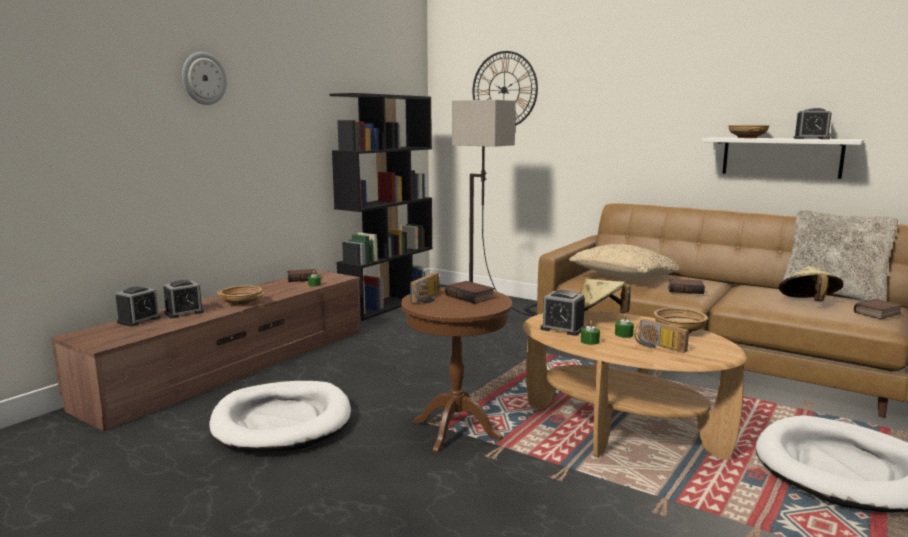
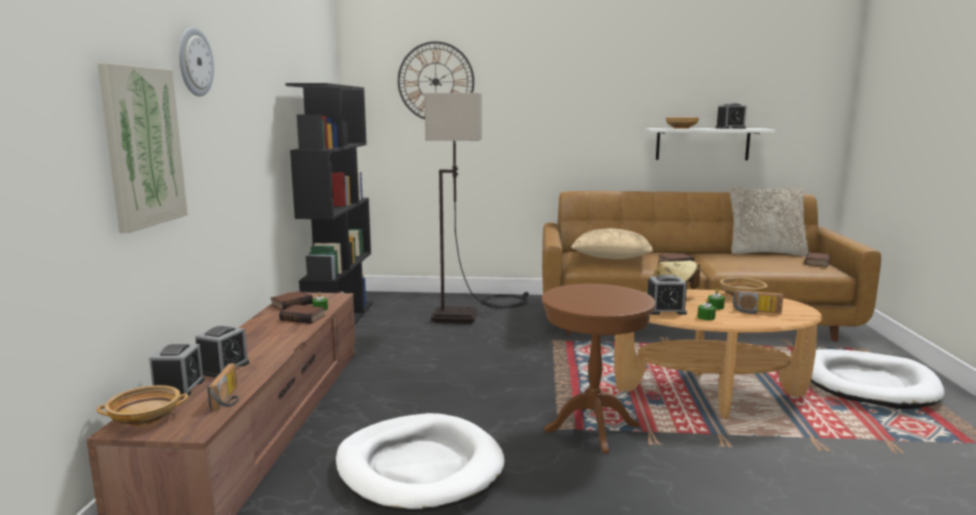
camera: 30 degrees left, 0 degrees up
(134, 141) = (142, 147): none -> picture
(242, 303) = (276, 343): beige bowl -> beige bowl (146, 418)
(428, 298) = (572, 300): radio -> radio (229, 398)
(471, 296) = (601, 292): book -> book (304, 318)
(808, 303) = (767, 261): beige hat -> none

